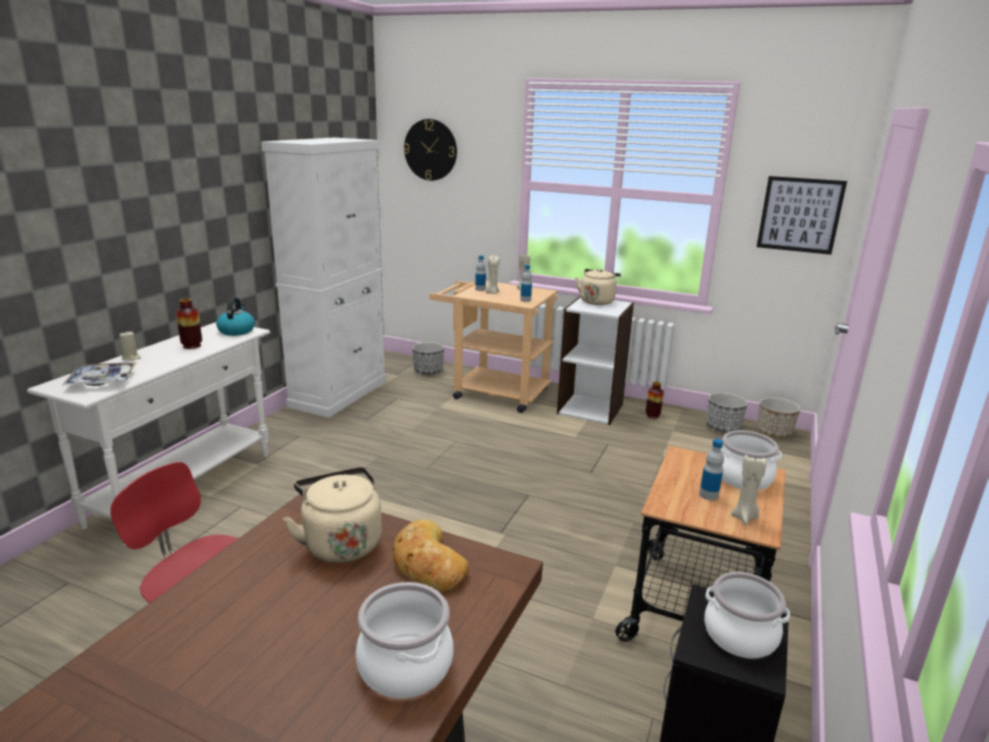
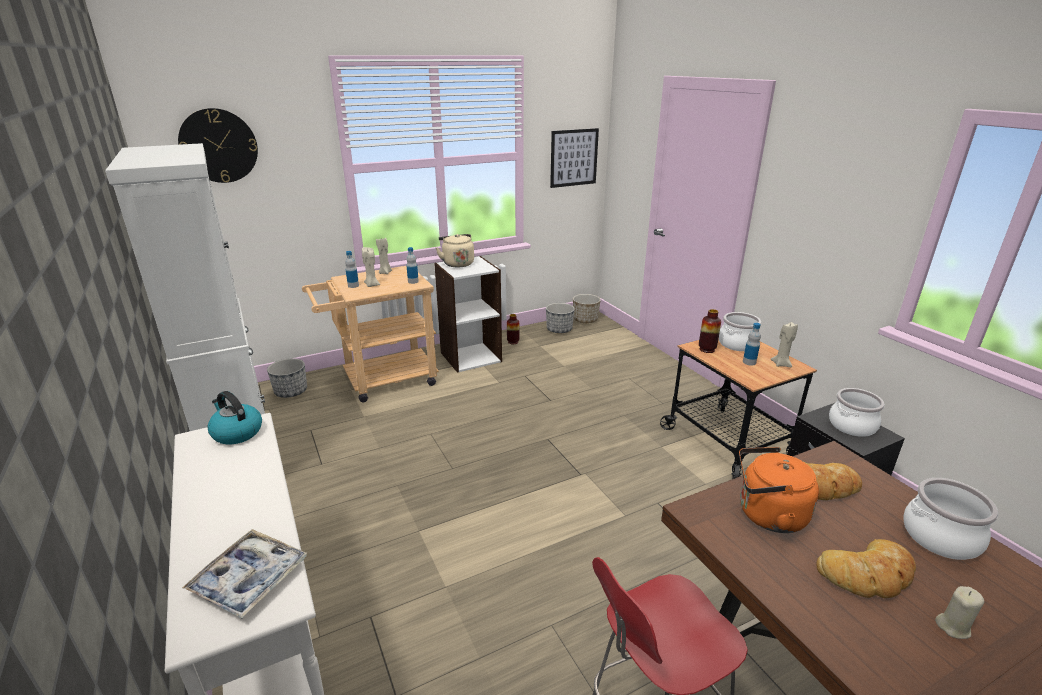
camera: 50 degrees left, 5 degrees up
(131, 358) = (199, 535): beige candle -> beige candle (953, 626)
(192, 346) = (236, 476): vase -> vase (707, 349)
(289, 618) = (868, 574): none -> bread
(340, 542) = (767, 515): beige kettle -> orange kettle

